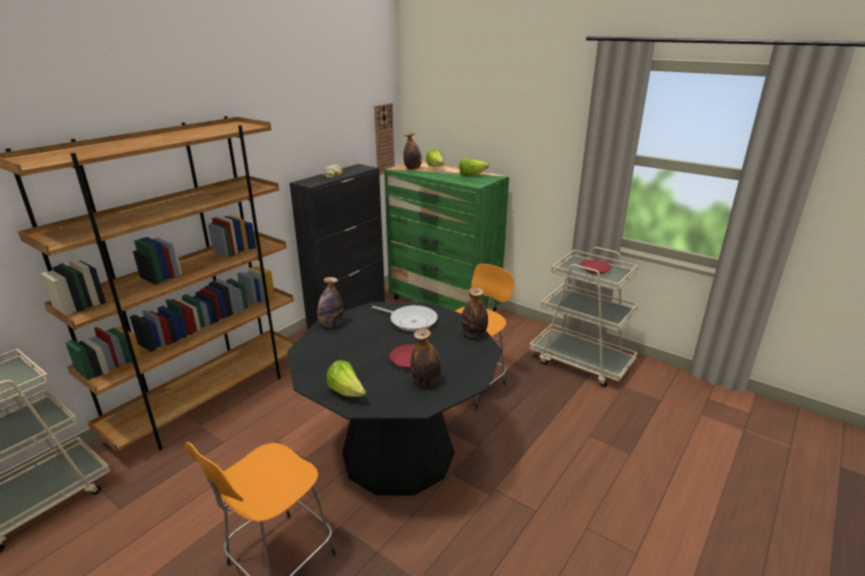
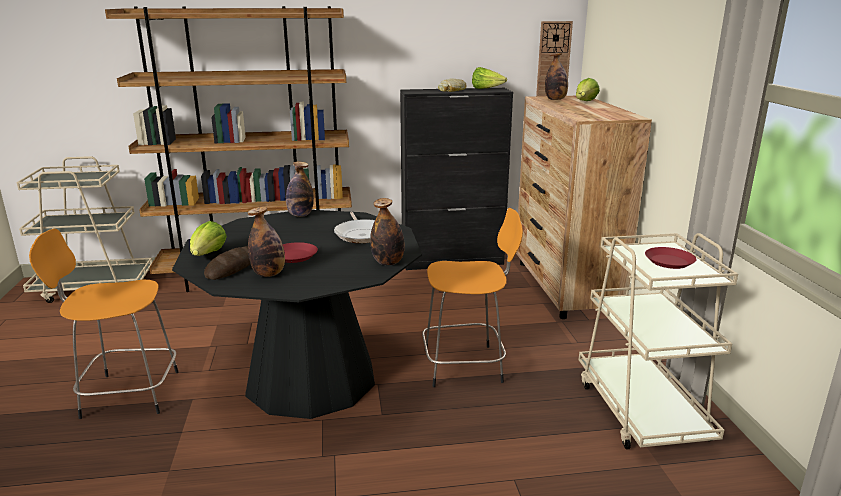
camera: 45 degrees right, 5 degrees down
(390, 390) = (233, 267): none -> bread
(444, 304) = (565, 287): green dresser -> brown dresser
(471, 175) = (603, 112): lettuce -> lettuce (486, 89)

